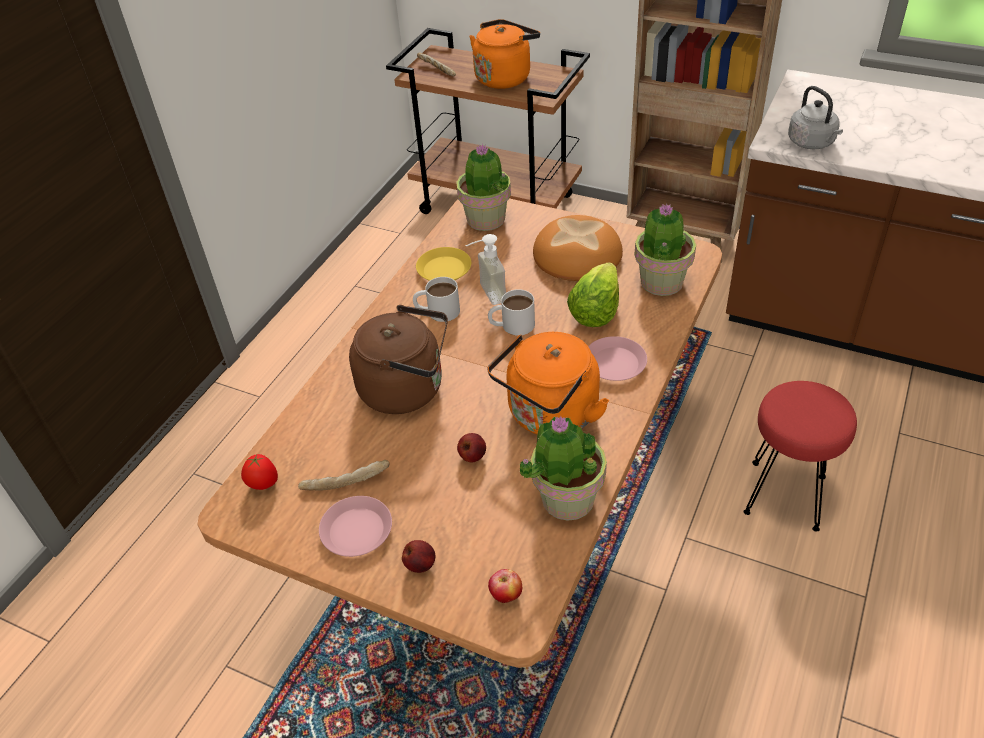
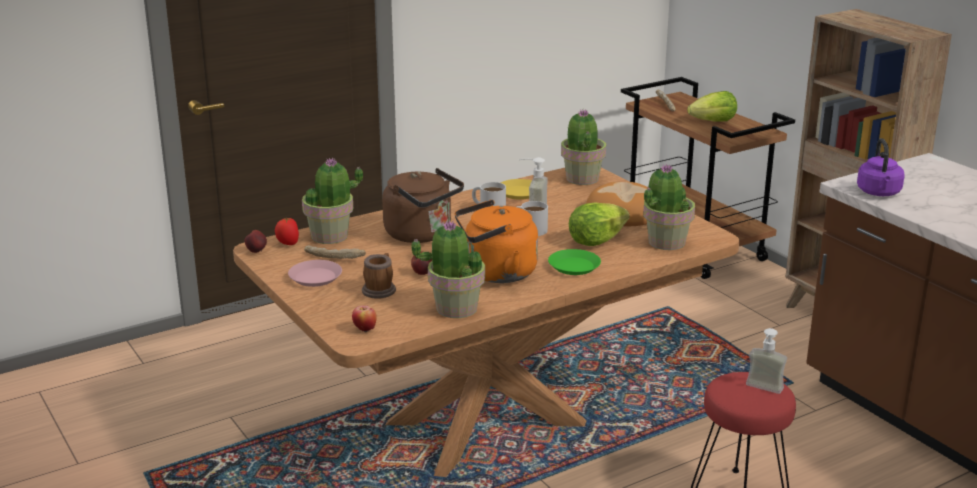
camera: 30 degrees right, 20 degrees down
(303, 444) = (330, 236): none -> potted plant
(420, 565) = (333, 302): apple -> apple (257, 251)
(452, 511) = (380, 289): none -> mug
(504, 77) = (713, 122): orange kettle -> lettuce
(615, 363) = (574, 266): pink plate -> green plate
(812, 143) = (879, 193): grey kettle -> purple kettle
(817, 404) = (762, 390): none -> soap dispenser

